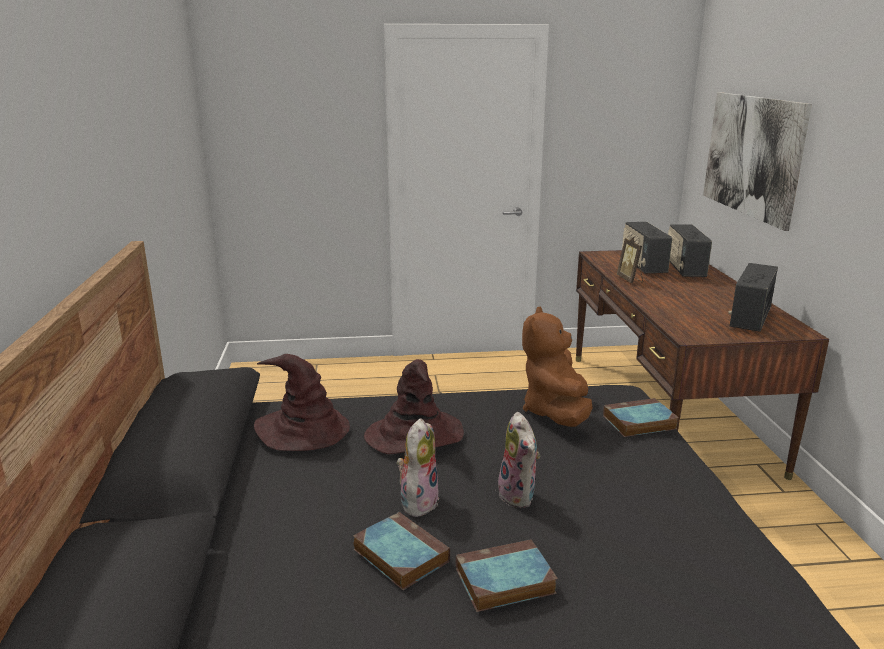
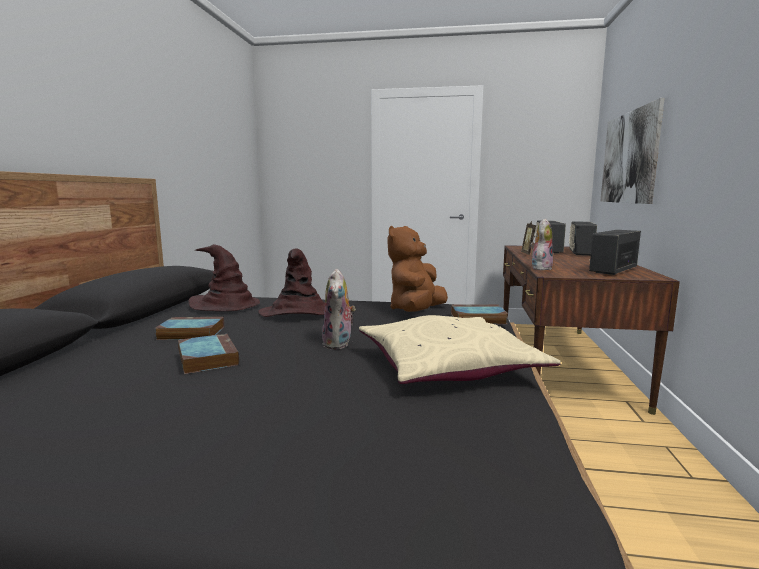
camera: 15 degrees right, 10 degrees down
(418, 501) = (258, 338): plush toy -> plush toy (540, 268)
(503, 582) = (264, 377): book -> book (189, 333)
(668, 521) = (448, 366): none -> beige pillow

